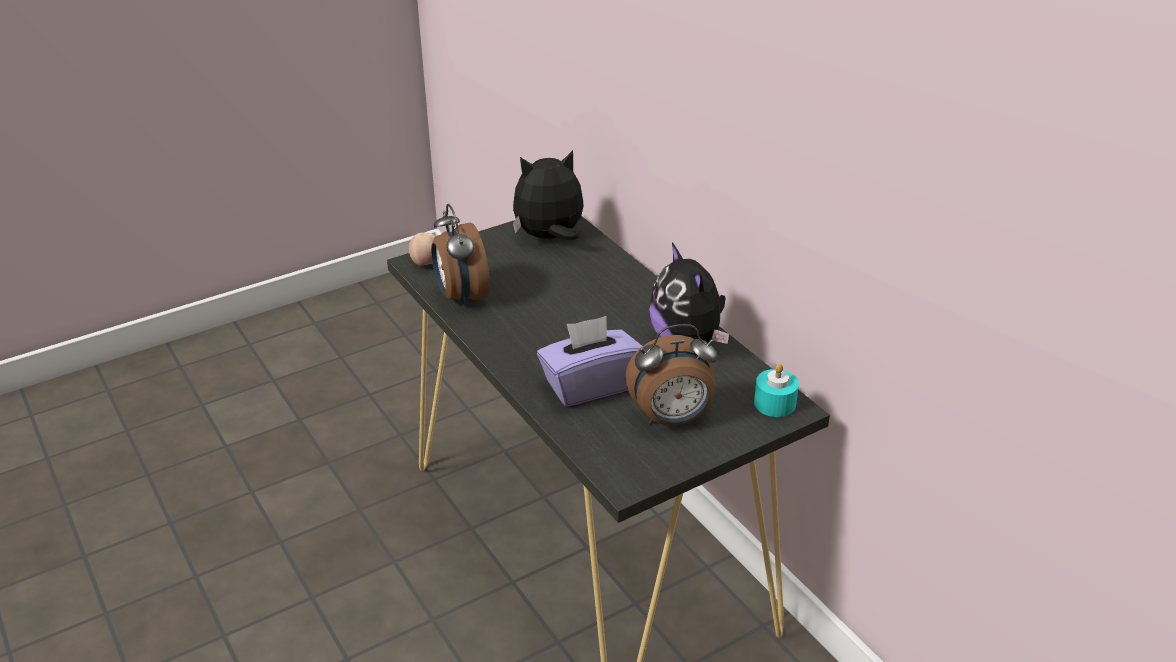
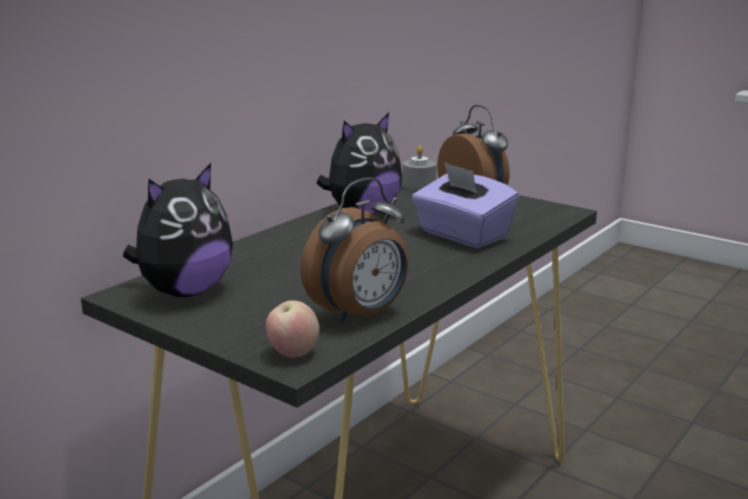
camera: 110 degrees left, 15 degrees down
(550, 238) = (185, 291): plush toy -> plush toy turned 105 degrees counterclockwise
(774, 403) = (419, 185): turquoise candle -> grey candle

